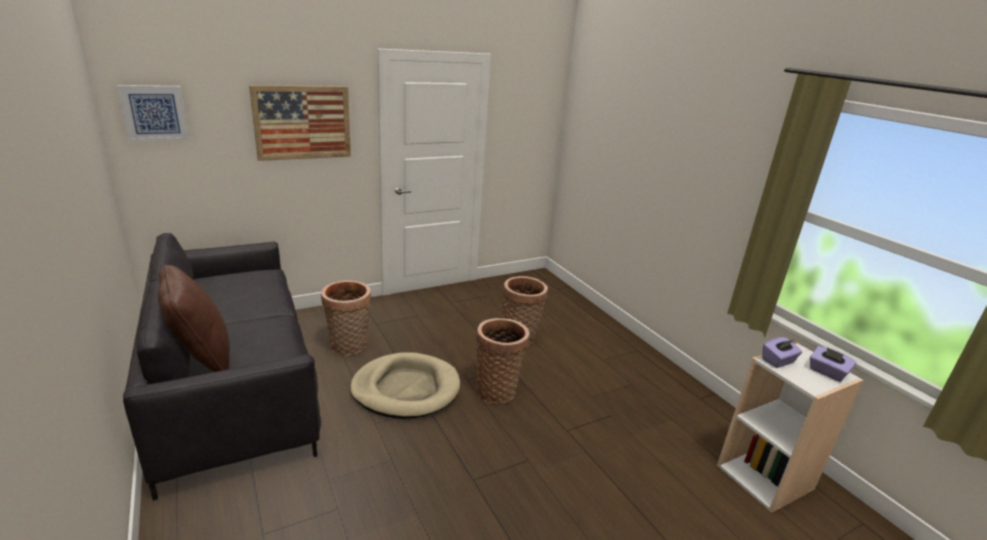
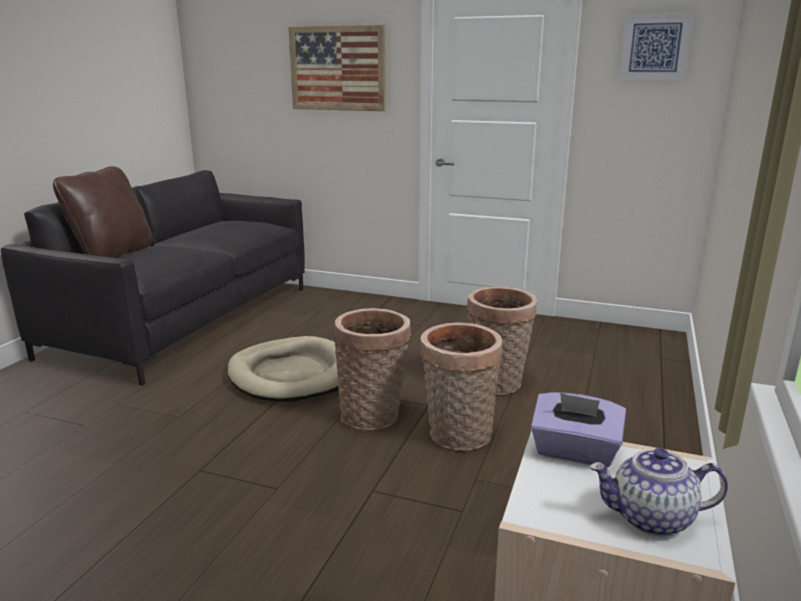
camera: 50 degrees right, 5 degrees down
(154, 113) = (217, 56): picture -> picture (654, 47)
(349, 347) = (310, 326): basket -> basket (458, 437)
(827, 372) = (651, 519): purple tissue box -> teapot

